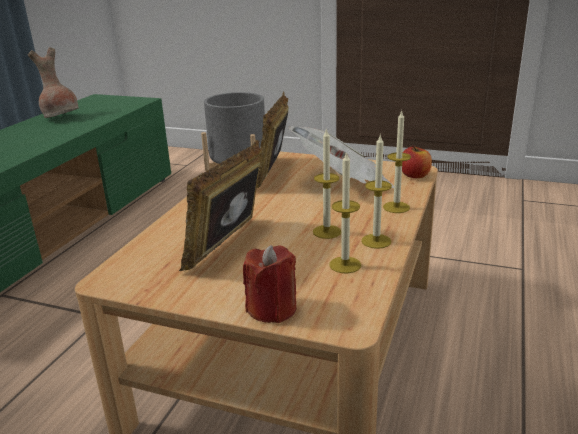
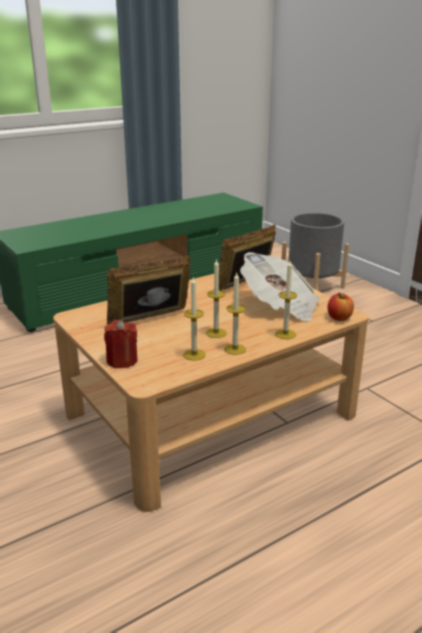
camera: 35 degrees right, 0 degrees up
(61, 117) = (180, 207): brown vase -> none

